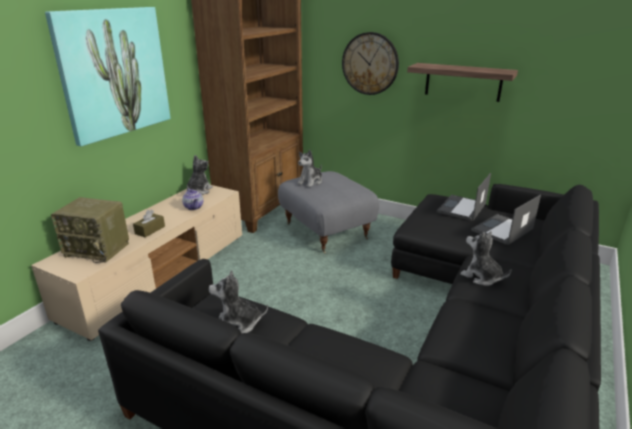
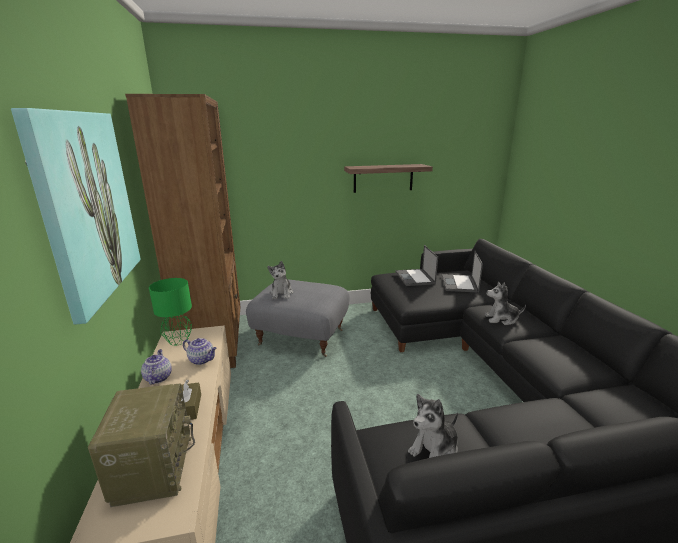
camera: 40 degrees left, 5 degrees down
(98, 249) = (152, 467): radio -> radio turned 75 degrees counterclockwise
(160, 208) = (158, 377): none -> teapot
(199, 191) = (178, 341): plush toy -> green table lamp
(370, 64) = (300, 172): wall clock -> none

